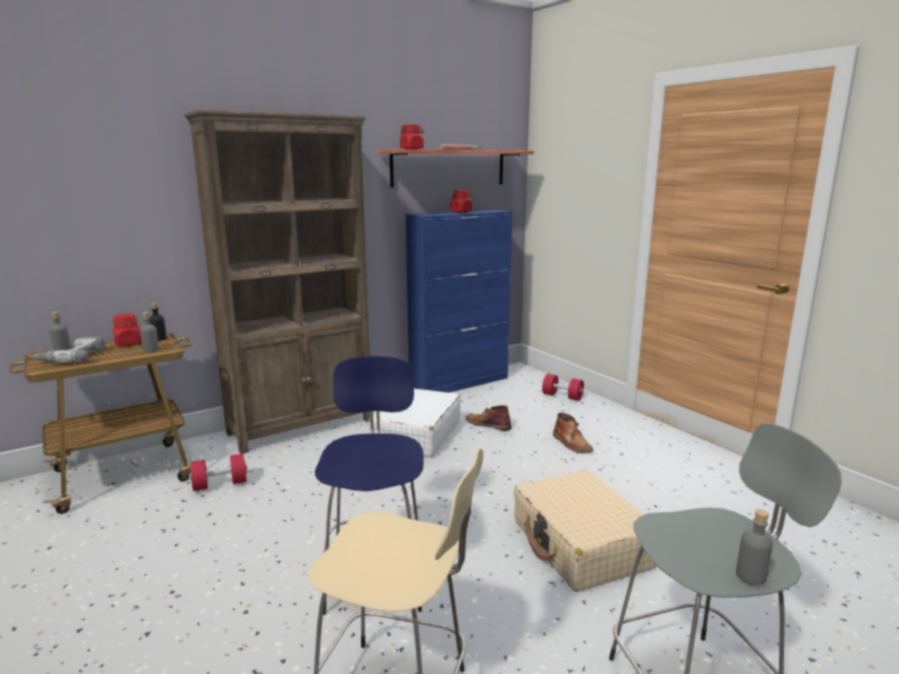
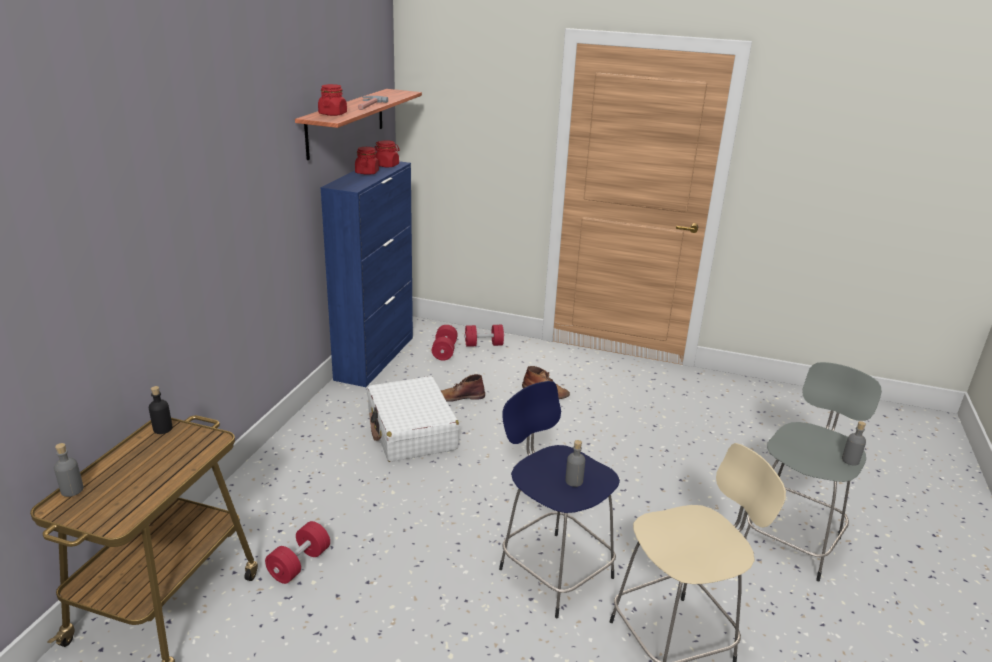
camera: 40 degrees left, 10 degrees up
(71, 357) = (113, 494): power drill -> none
(128, 343) = (140, 448): red jar -> red jar (387, 165)
(151, 350) = (193, 448): grey bottle -> grey bottle (574, 481)
(302, 426) = (285, 466): brown bookcase -> none
(520, 392) = (444, 351): none -> red dumbbell
(581, 544) = (646, 477): beige suitcase -> none

